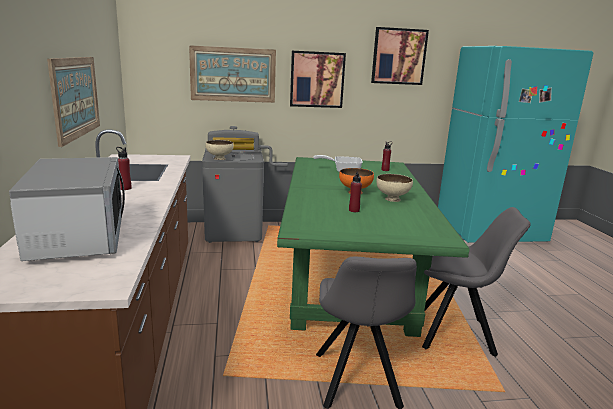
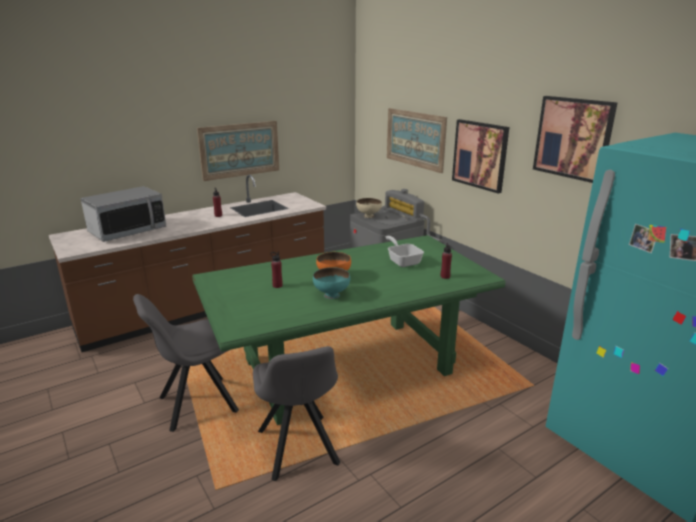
camera: 65 degrees right, 5 degrees up
(392, 199) = (332, 295): beige bowl -> turquoise bowl

